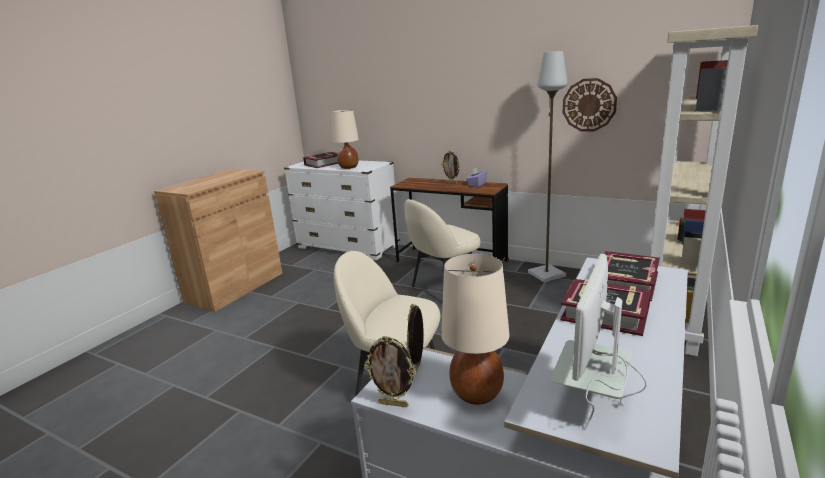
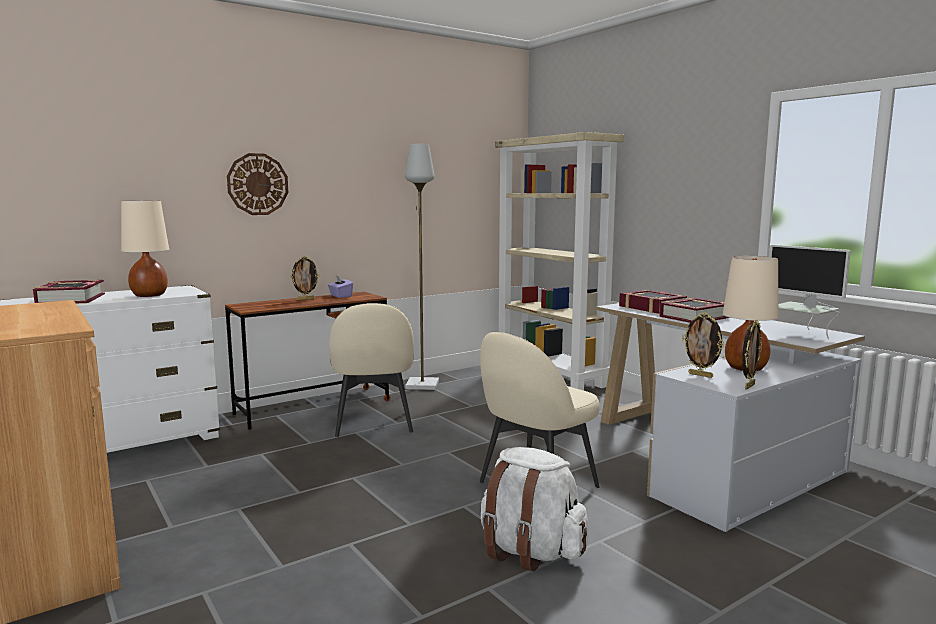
camera: 65 degrees left, 10 degrees down
(290, 413) = (530, 552): none -> white backpack
(589, 105) = (432, 201): wall clock -> wall clock (257, 184)

